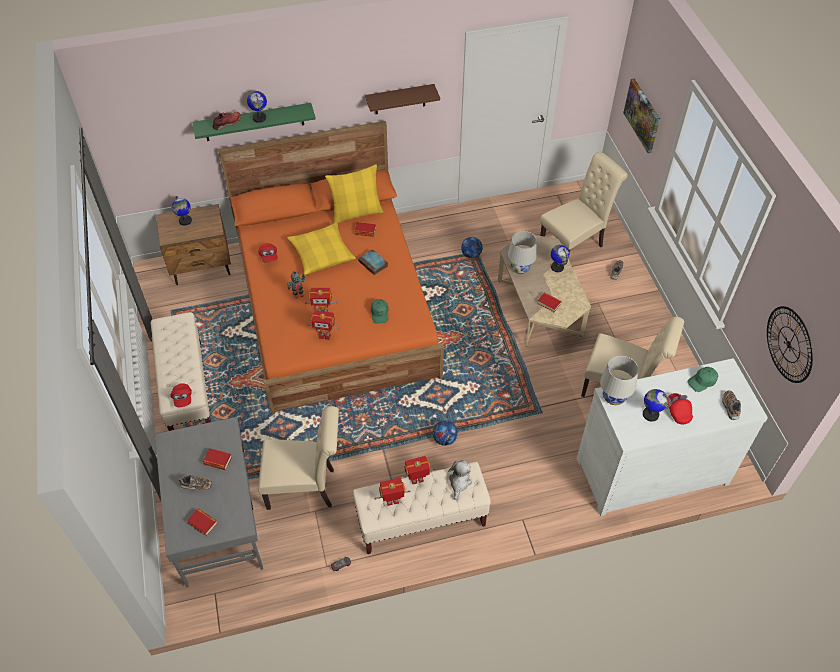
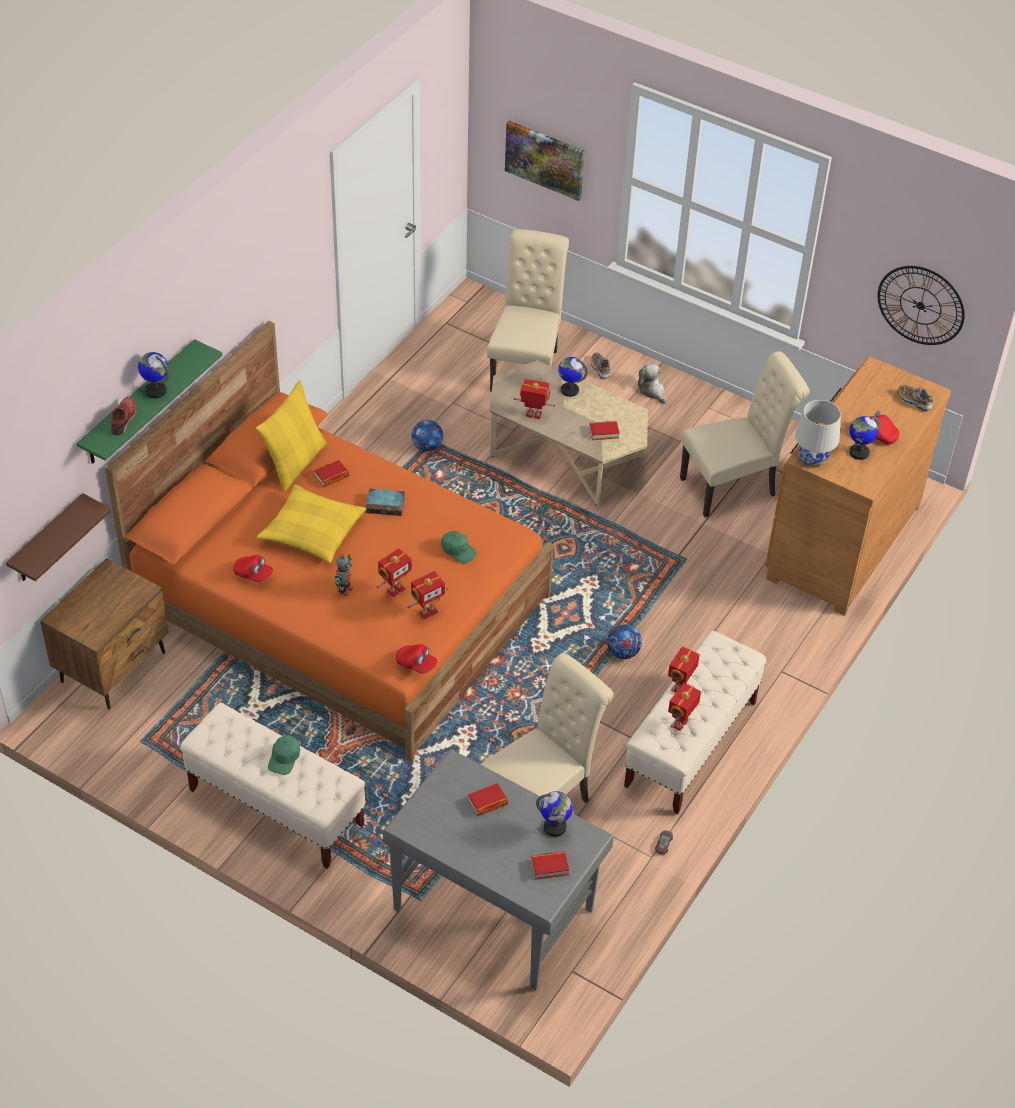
camera: 45 degrees left, 5 degrees down
(182, 398) = (336, 793): red cap -> red cap (416, 664)
(185, 221) = (90, 603): globe -> globe (555, 827)
(196, 485) = (496, 840): shoe -> none
(400, 99) = (278, 281): brown shelf -> brown shelf (47, 541)
(459, 482) = (720, 660): plush toy -> plush toy (652, 391)
(520, 268) = (533, 415): white table lamp -> toy robot
(650, 469) = (840, 541): white dresser -> brown dresser
(702, 381) = (868, 394): green cap -> green cap (284, 758)

